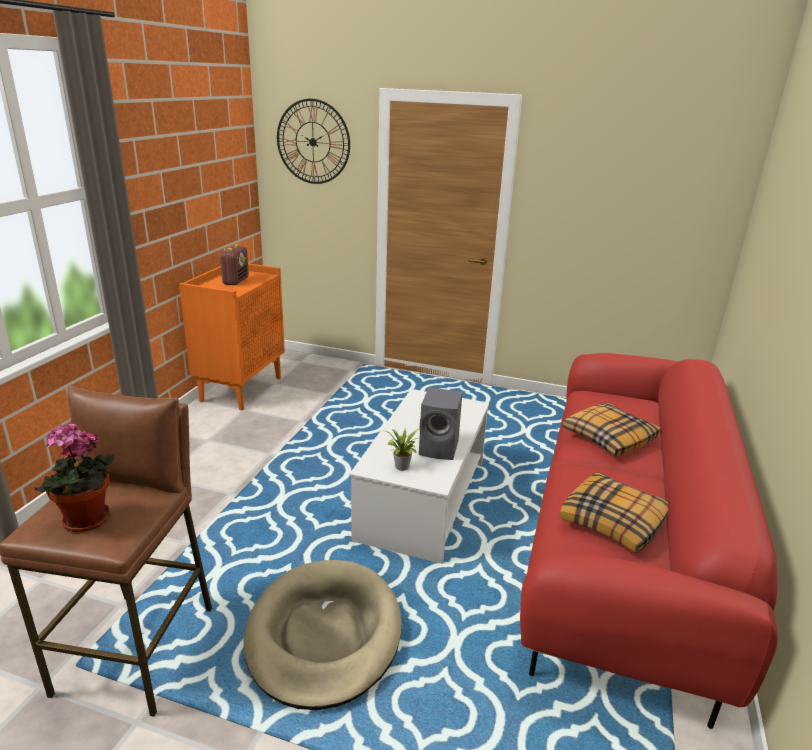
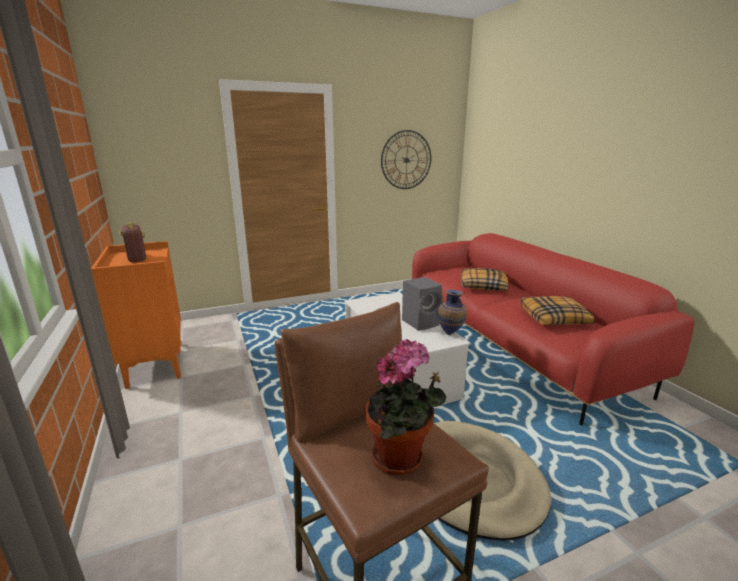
camera: 40 degrees left, 5 degrees down
(313, 142) = (158, 128): wall clock -> wall clock (406, 160)
(402, 467) = (422, 341): potted plant -> none
(446, 475) = (450, 333): none -> vase

